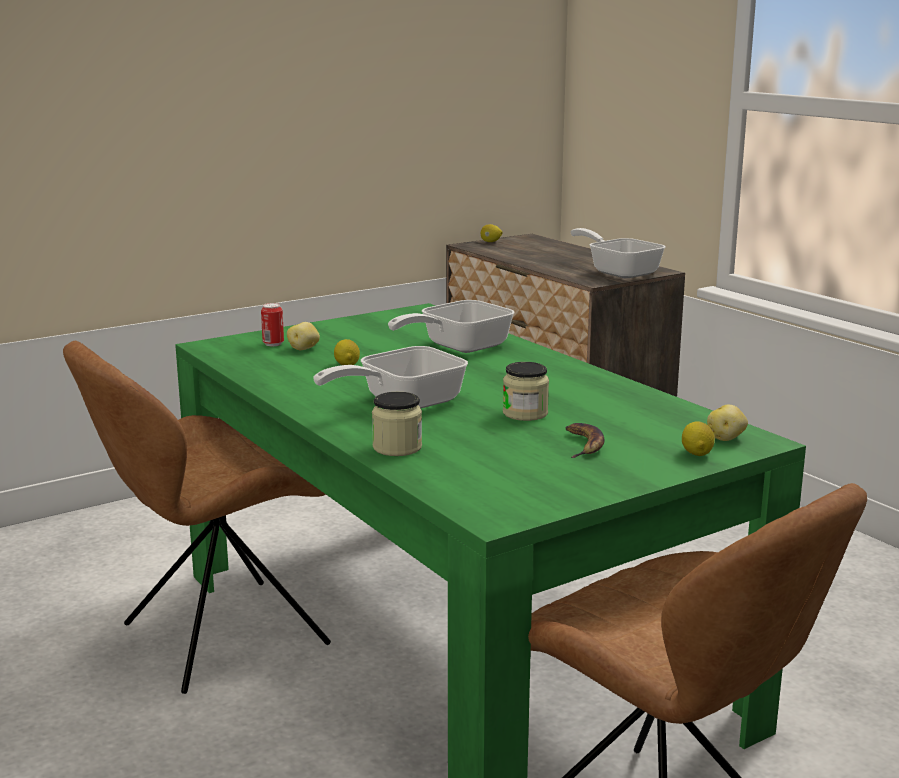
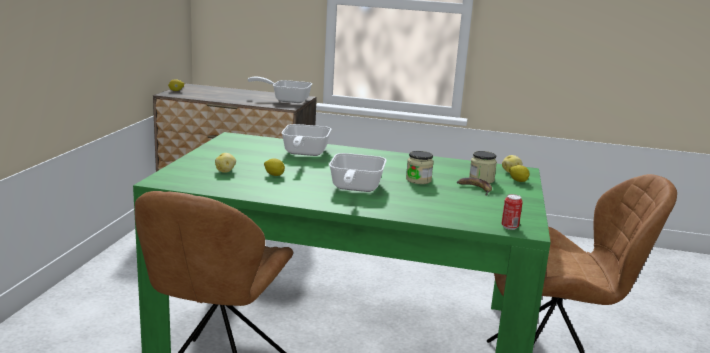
camera: 45 degrees left, 0 degrees up
(273, 344) = (199, 172): can -> can (509, 227)
(397, 447) = (412, 211): jar -> jar (481, 179)

